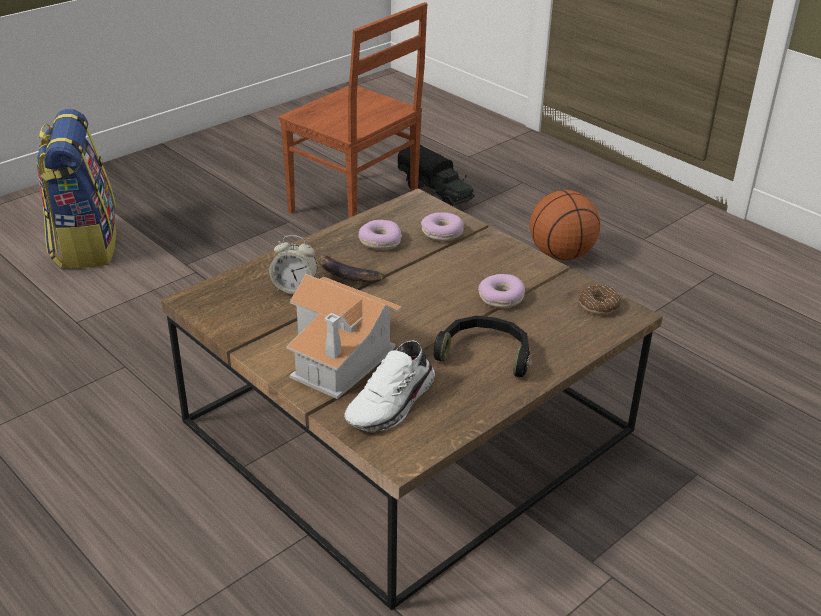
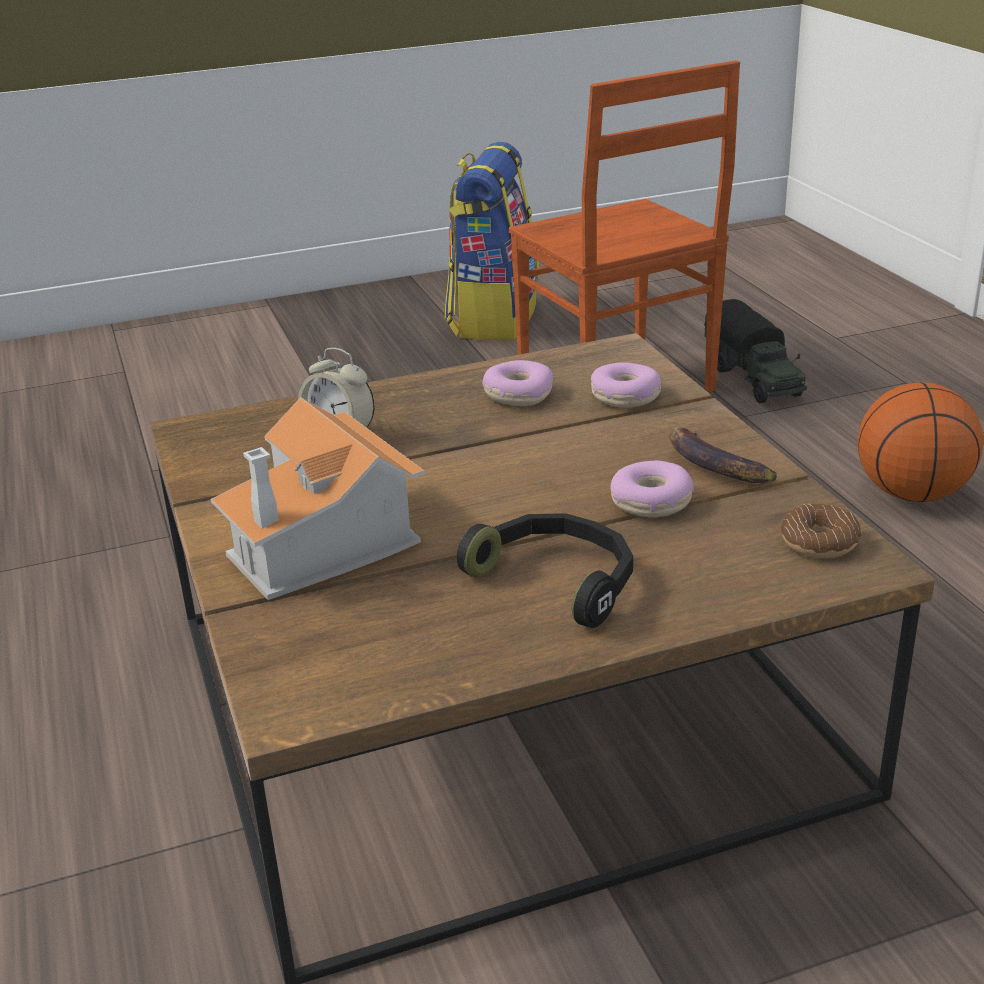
camera: 25 degrees right, 5 degrees down
(85, 245) = (230, 381): backpack -> backpack (493, 318)
(347, 275) = (431, 431): banana -> banana (714, 465)
(392, 404) = (345, 626): white shoe -> none

